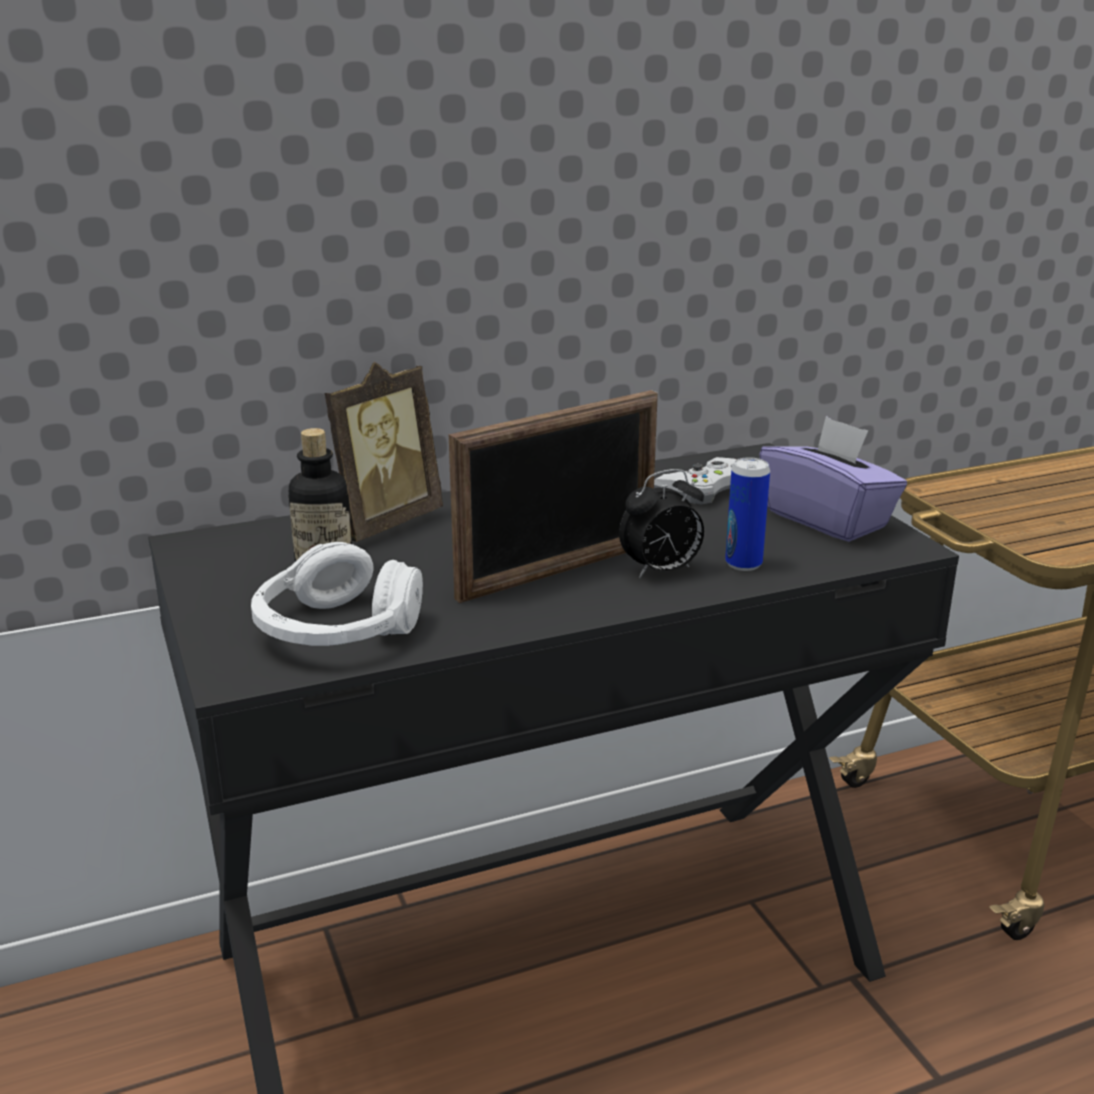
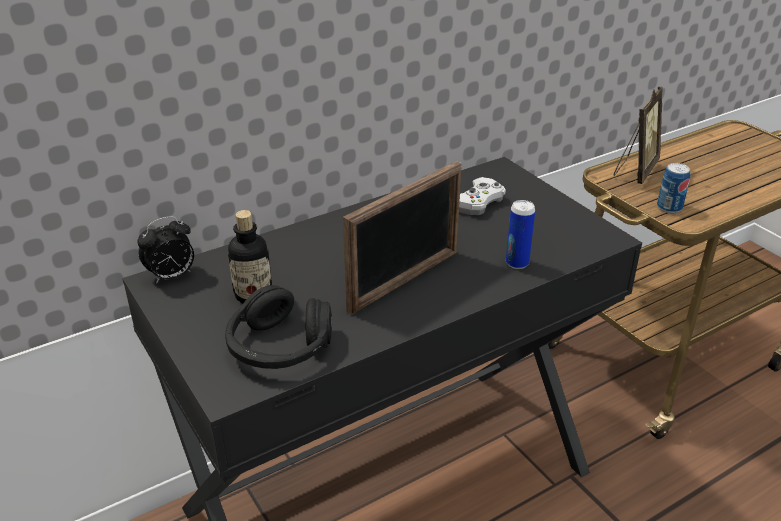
camera: 10 degrees left, 10 degrees up
(336, 630) = (279, 347): white headphones -> black headphones
(381, 523) = (277, 250): picture frame -> picture frame (635, 170)
(661, 571) = (468, 275): alarm clock -> alarm clock (171, 276)
(827, 519) = (557, 220): purple tissue box -> none
(1031, 533) = (669, 207): none -> can

